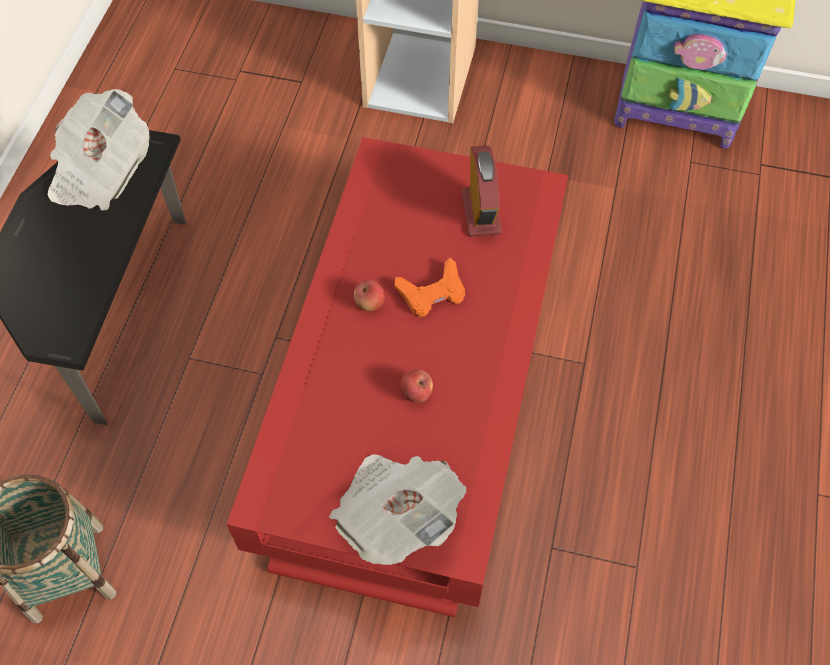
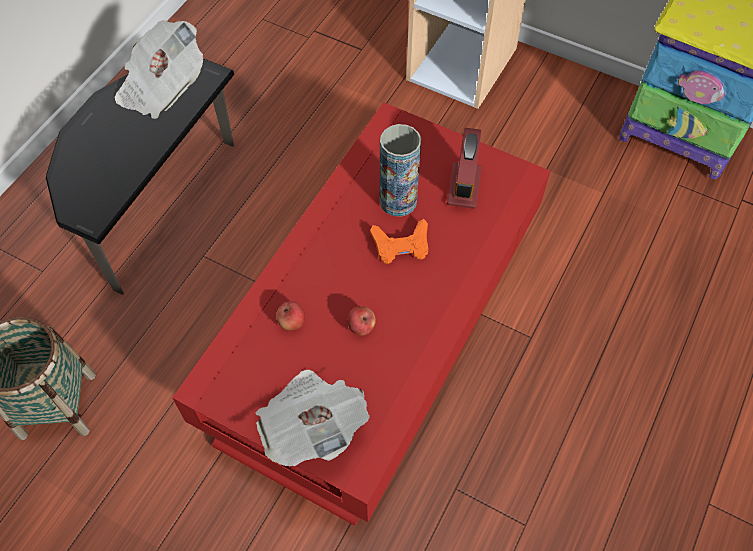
camera: 15 degrees right, 0 degrees up
(369, 303) = (346, 242): apple -> apple (292, 322)
(413, 244) = (398, 201): none -> vase

